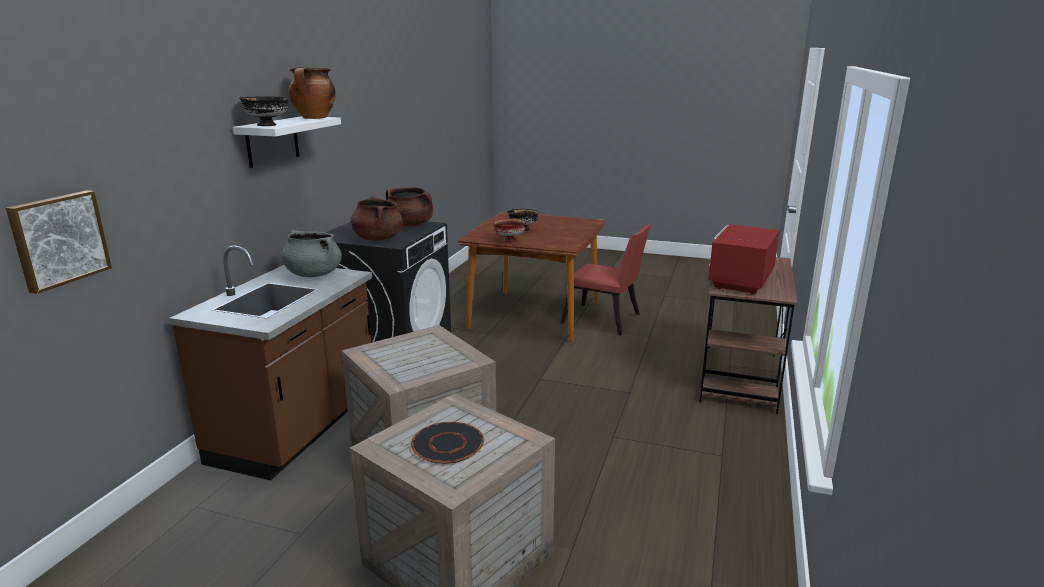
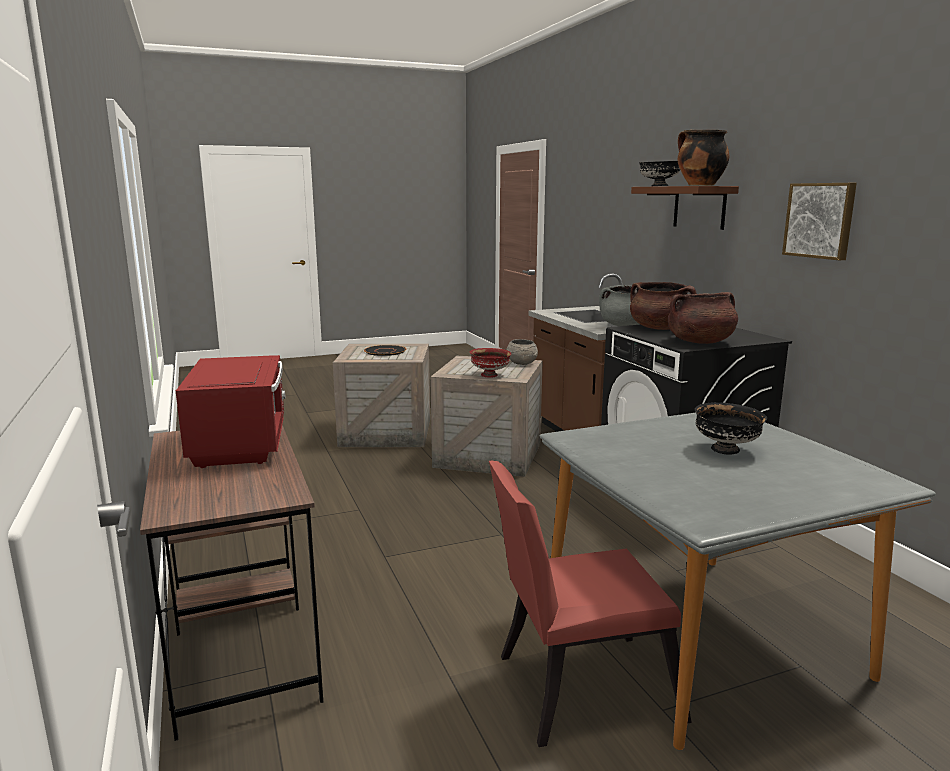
camera: 140 degrees right, 5 degrees down
(58, 239) = (578, 233): picture -> picture (820, 220)
(272, 141) = (699, 207): white shelf -> brown shelf
(372, 351) = (522, 363): none -> grey bowl
(509, 240) = (669, 423): red bowl -> red bowl (490, 375)
(535, 315) = (699, 639): brown dining table -> grey dining table

